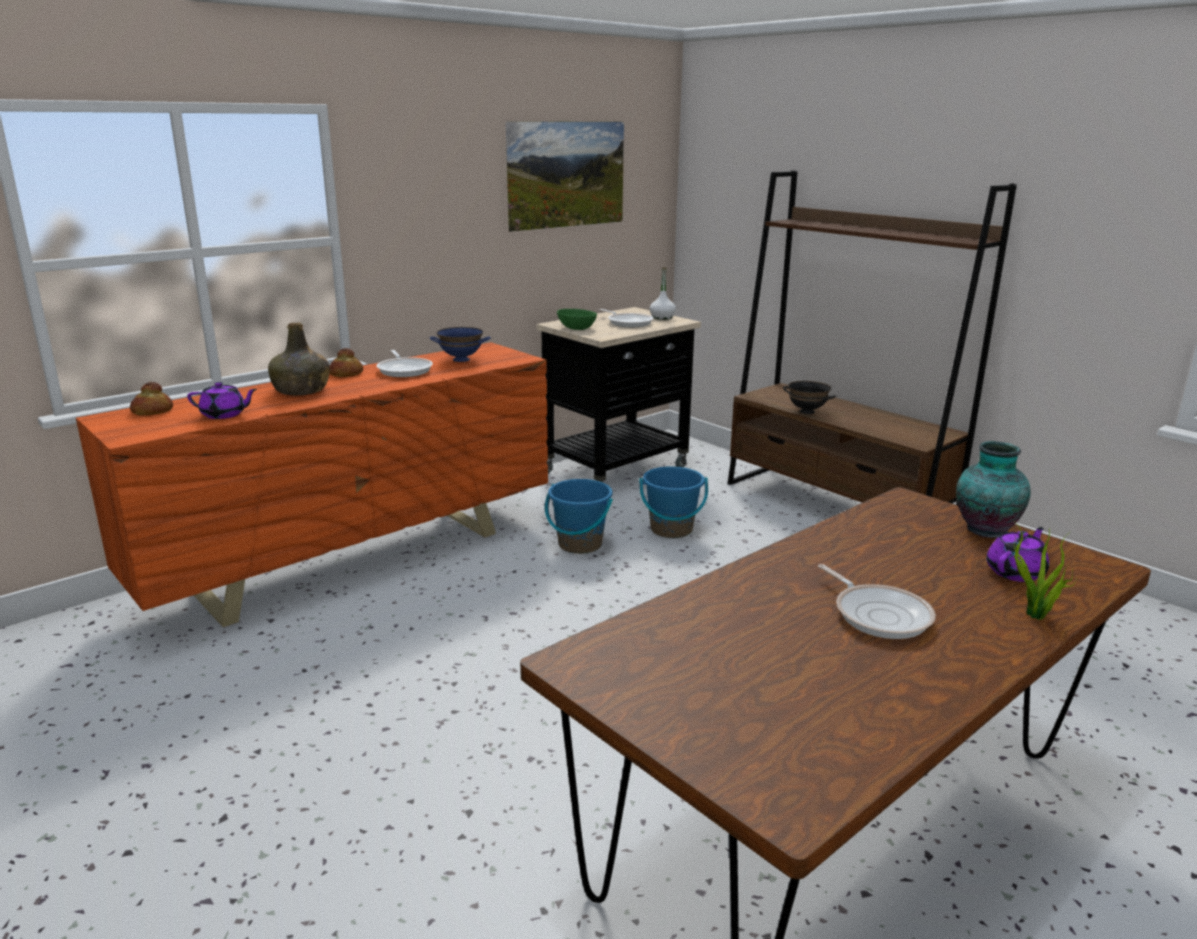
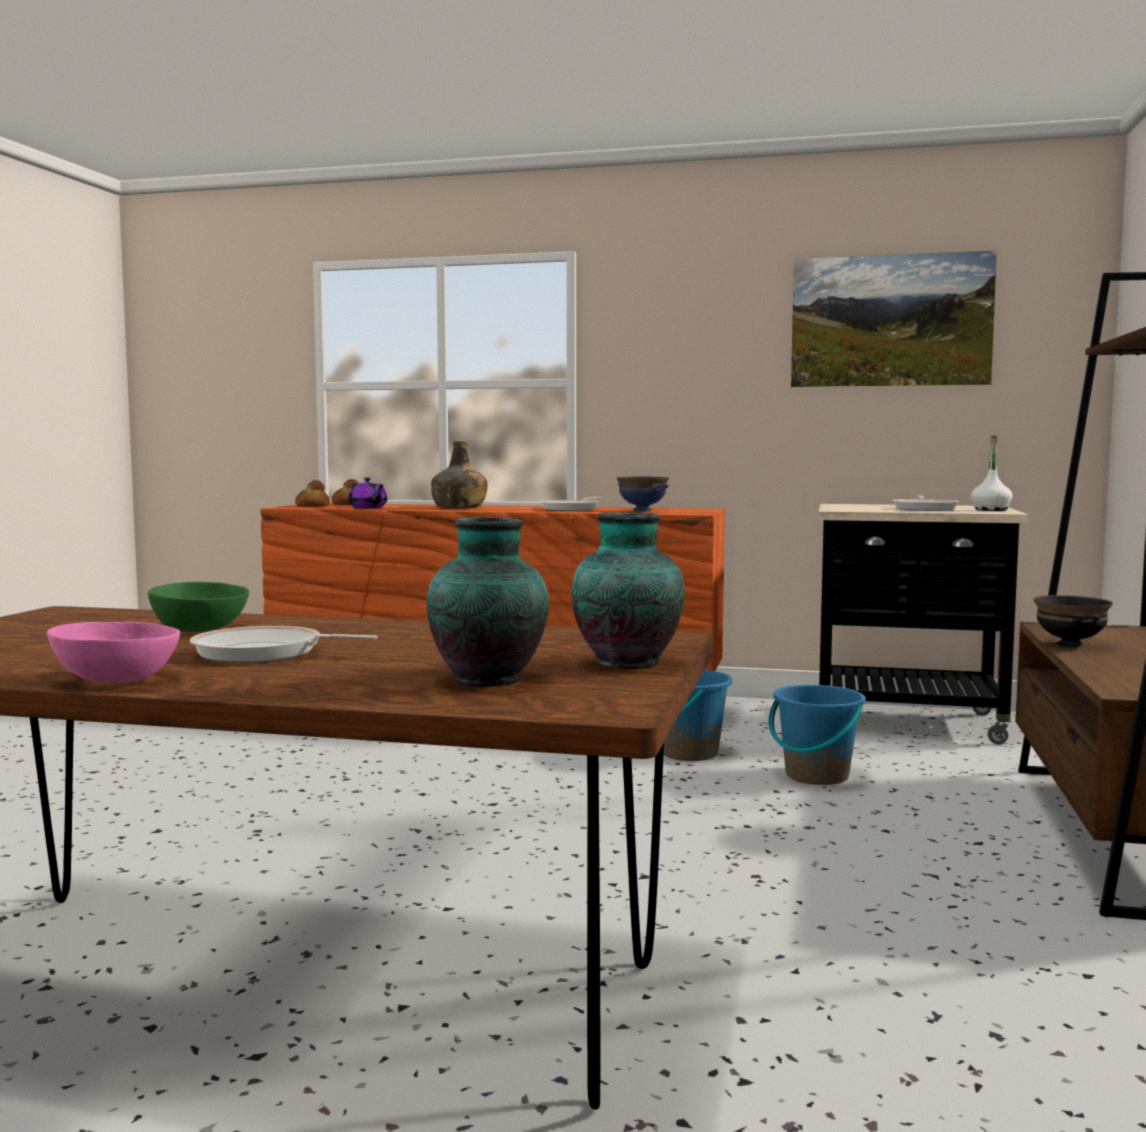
camera: 55 degrees right, 15 degrees down
(346, 374) = (525, 506): bread -> bread (312, 506)
(576, 328) = (841, 506): green bowl -> green bowl (198, 629)
(879, 614) = (264, 653): frying pan -> frying pan turned 75 degrees clockwise
(954, 681) = (115, 679): none -> pink bowl
(1016, 572) = (491, 679): purple teapot -> vase
(1035, 616) = (347, 692): potted plant -> none

